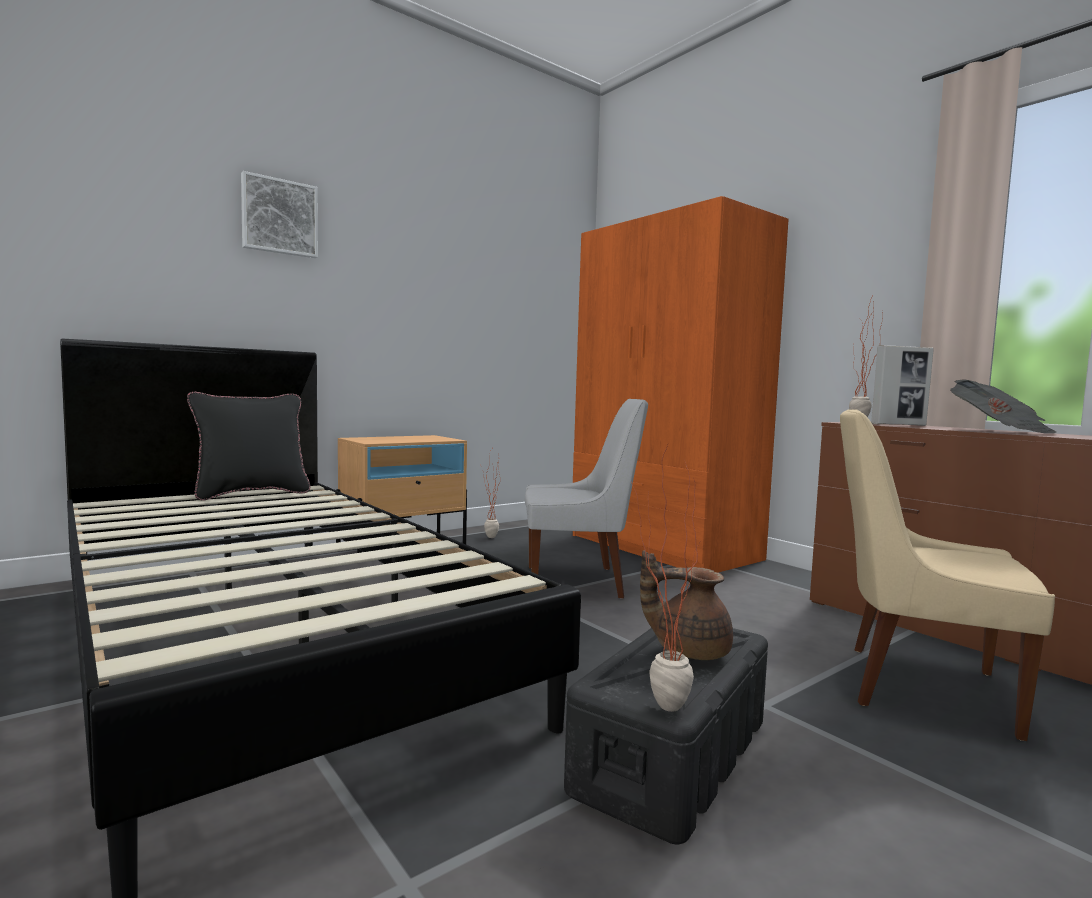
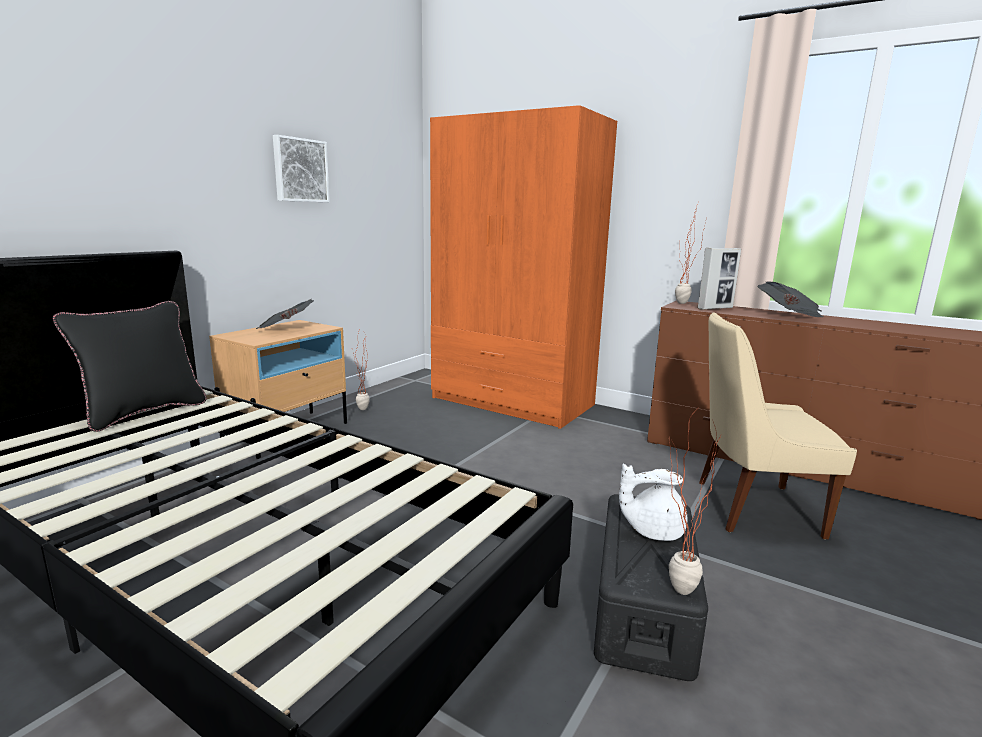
camera: 20 degrees left, 10 degrees up
(279, 217) = (115, 95): picture -> picture (300, 170)
(410, 438) = (286, 329): none -> newspaper
(578, 582) = (471, 450): white chair -> none
(688, 650) = (652, 530): brown teapot -> white teapot

